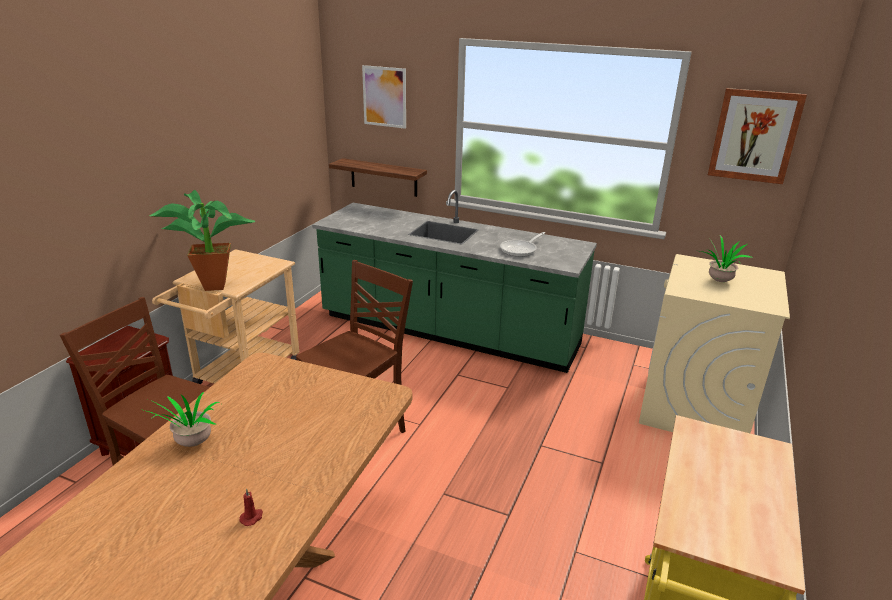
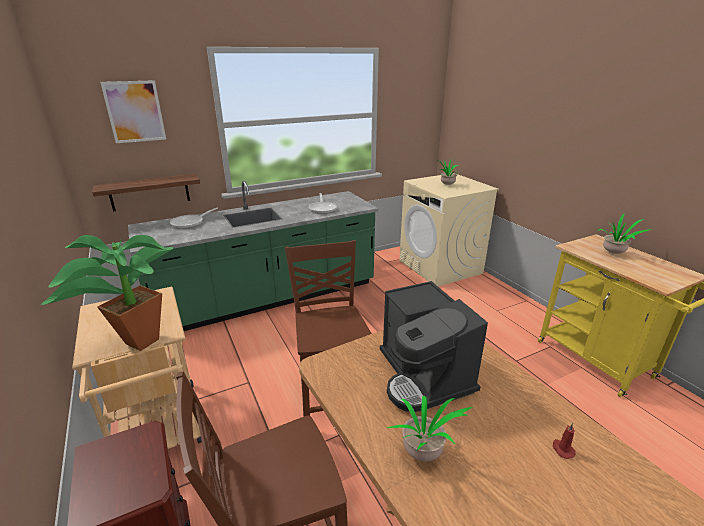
camera: 50 degrees left, 0 degrees up
(292, 414) = (423, 376): none -> coffee machine
(390, 217) = (190, 223): none -> frying pan
(737, 471) = (614, 253): none -> potted plant
(754, 136) = (415, 99): picture -> none

